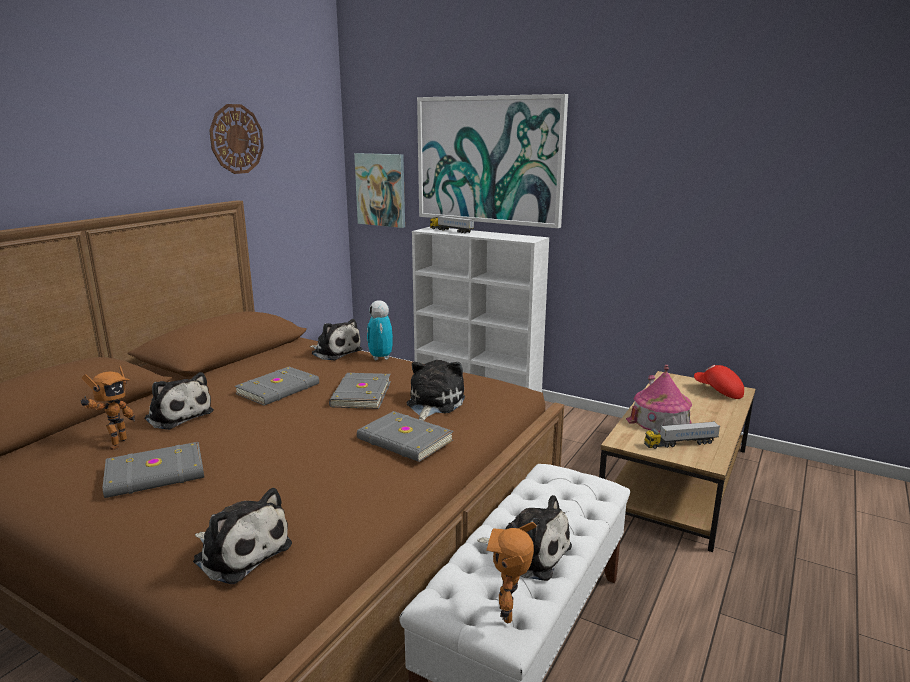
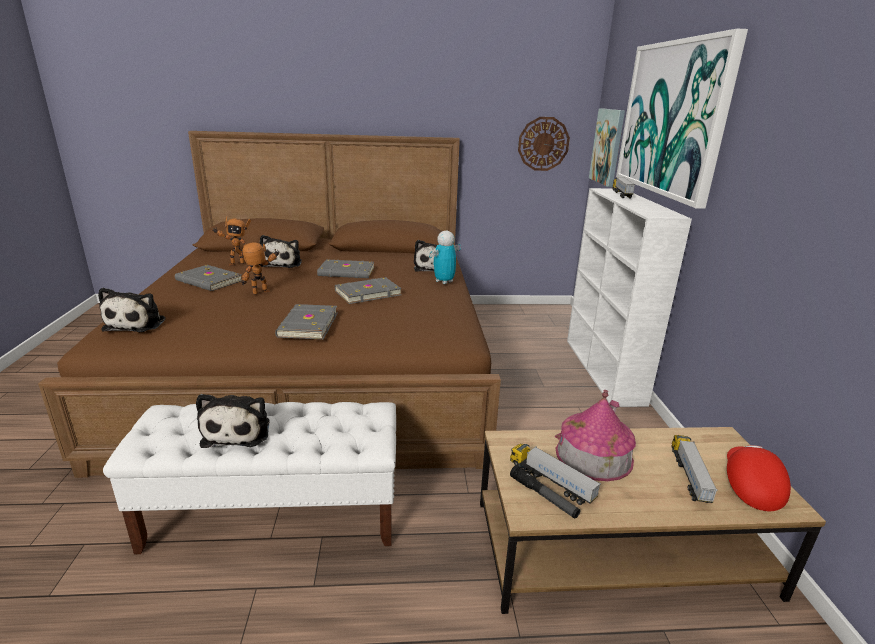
camera: 55 degrees right, 5 degrees up
(236, 139) = (469, 87): wall clock -> wall clock (543, 144)
(433, 403) = (382, 318): plush toy -> none
(510, 612) = (154, 442): toy robot -> toy robot (262, 293)
(695, 451) = (543, 496): none -> flashlight
(699, 402) = (689, 476): none -> toy truck

